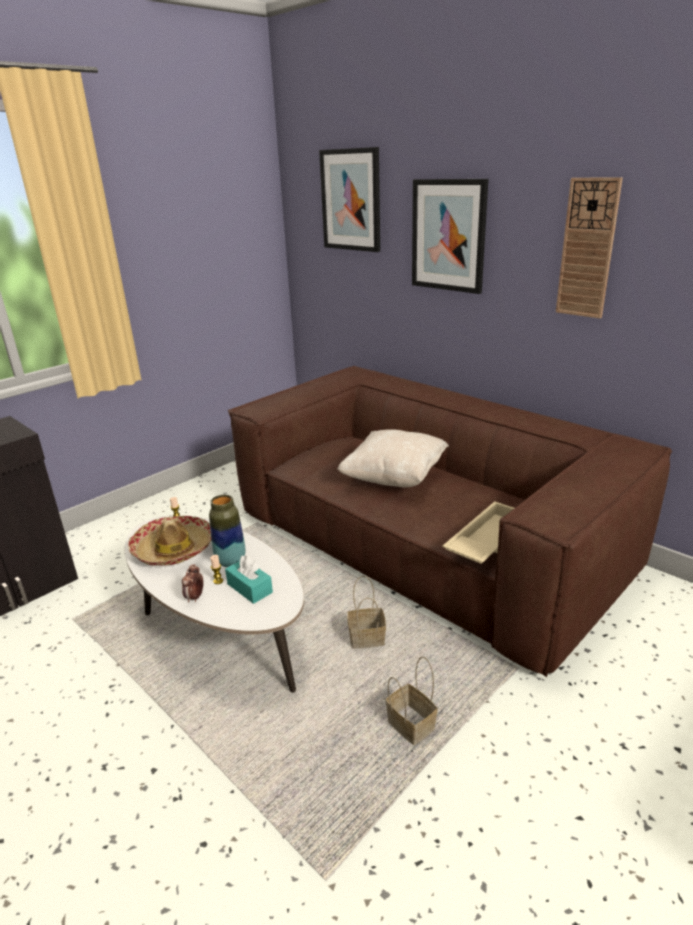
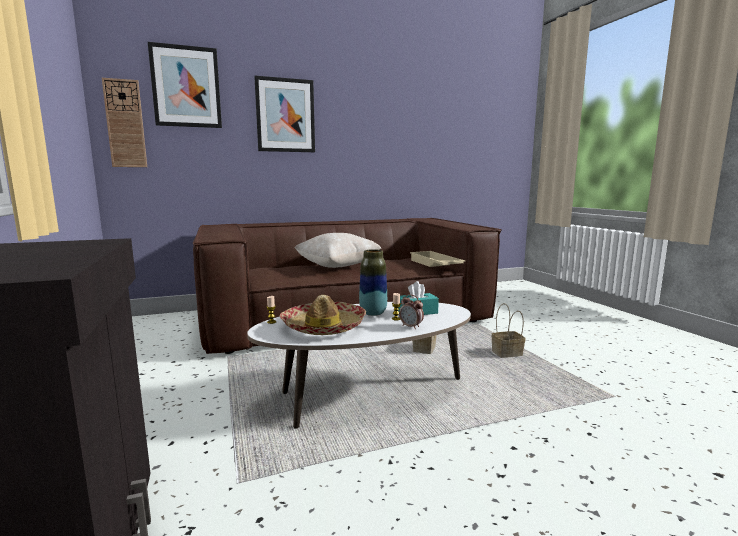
camera: 65 degrees left, 15 degrees down
(587, 249) = (376, 122): wall clock -> wall clock (125, 124)

